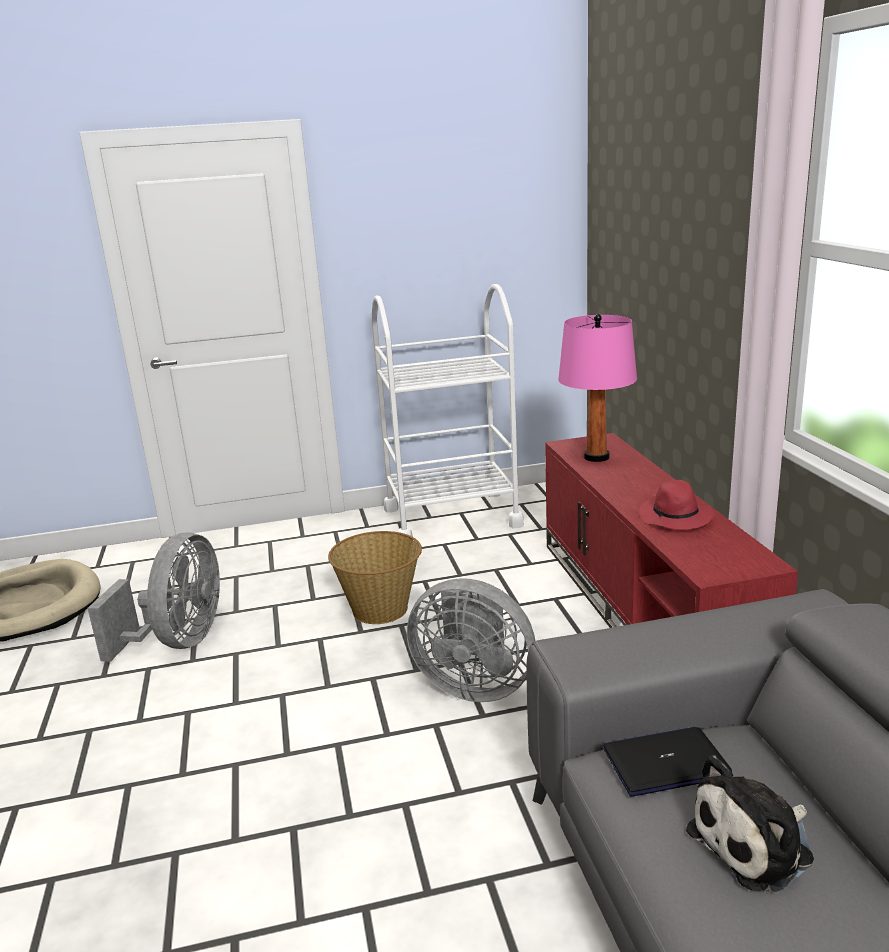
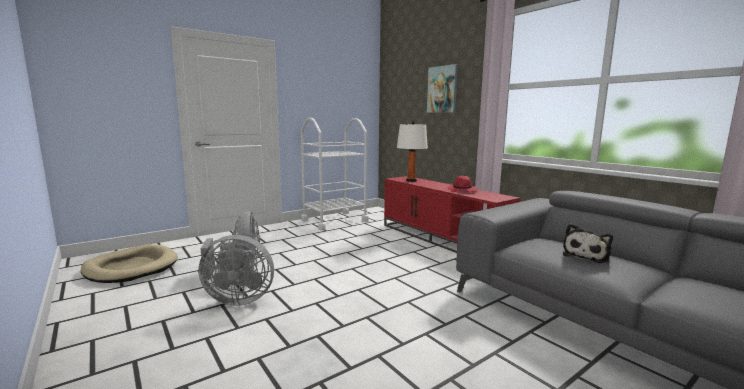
camera: 25 degrees left, 10 degrees down
(380, 609) = (332, 248): basket -> none
(474, 685) = (398, 265): grey fan -> grey fan (239, 299)
(596, 457) = (411, 180): pink table lamp -> white table lamp
(666, 763) = (534, 244): laptop -> none
(690, 222) = (442, 89): none -> picture

